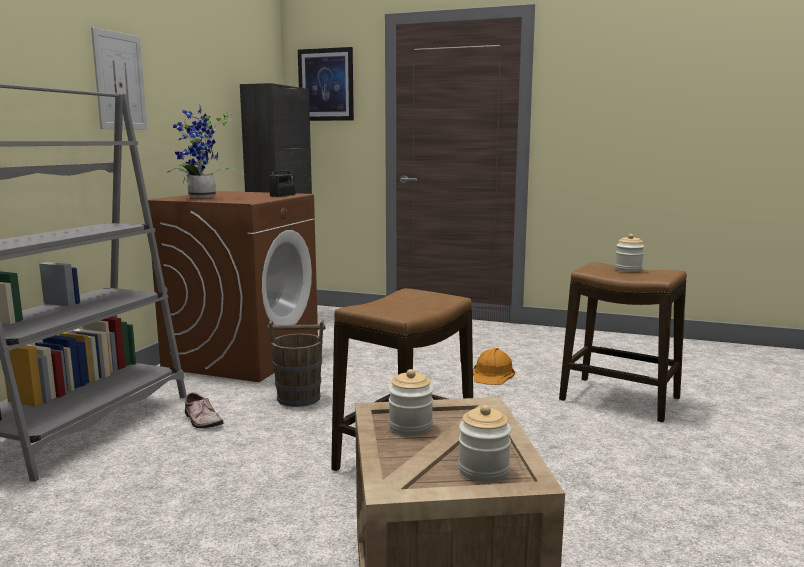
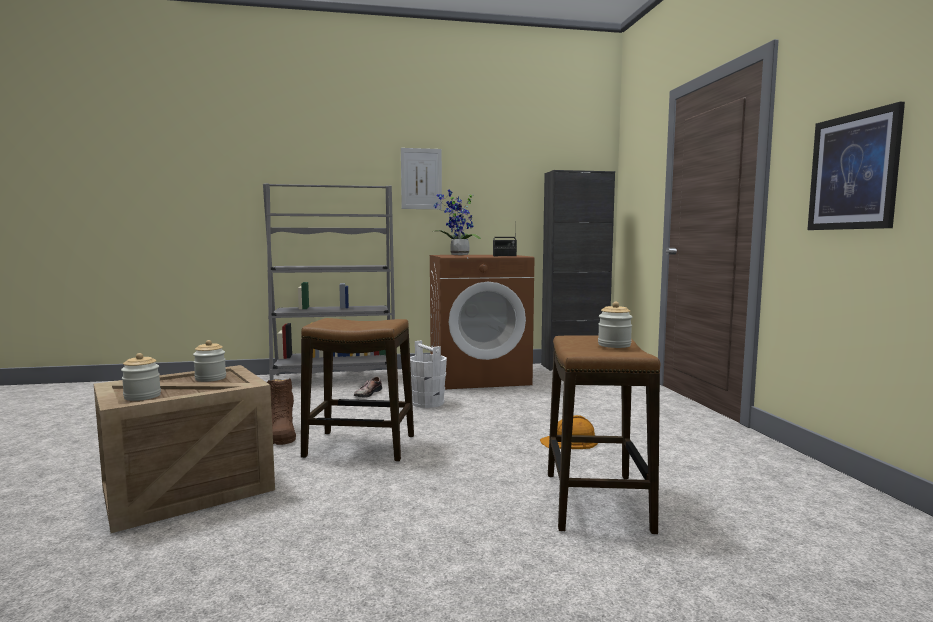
camera: 60 degrees right, 5 degrees down
(294, 500) = (281, 434): none -> brown boot
(299, 398) = (428, 403): brown bucket -> white bucket
(326, 85) = (636, 166): picture -> picture (853, 172)

